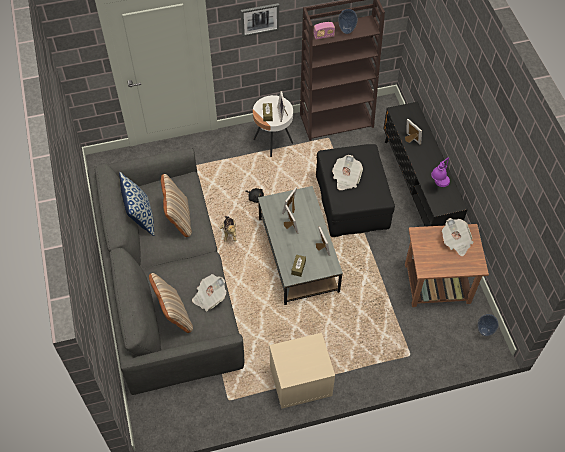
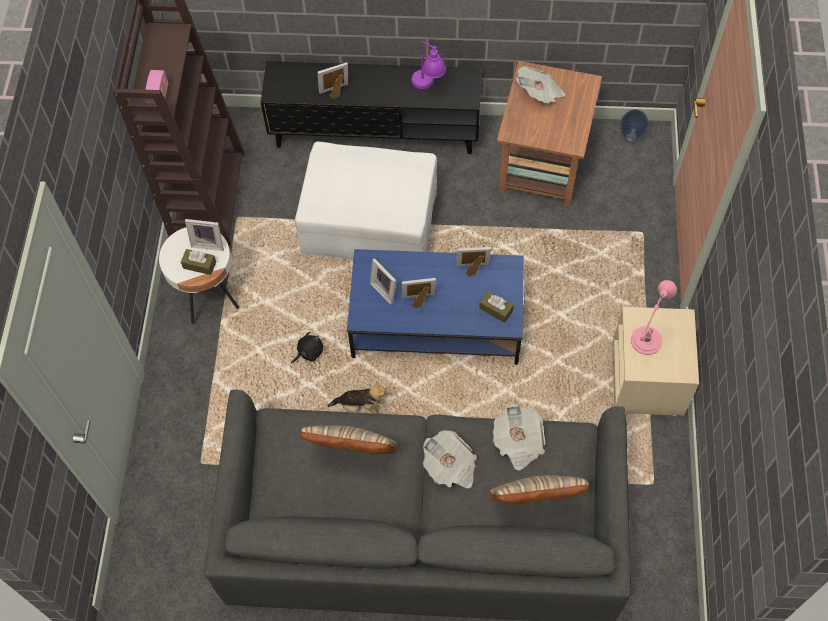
camera: 70 degrees left, 5 degrees up
(140, 217) = (326, 515): pillow -> none
(260, 19) = (97, 164): picture -> none
(297, 254) = (435, 322): grey coffee table -> blue coffee table
(299, 350) = (645, 343): none -> pink table lamp
(346, 31) = (164, 64): vase -> none
(346, 178) = (368, 196): newspaper -> newspaper (450, 467)
(352, 202) = (370, 222): black ottoman -> white ottoman

